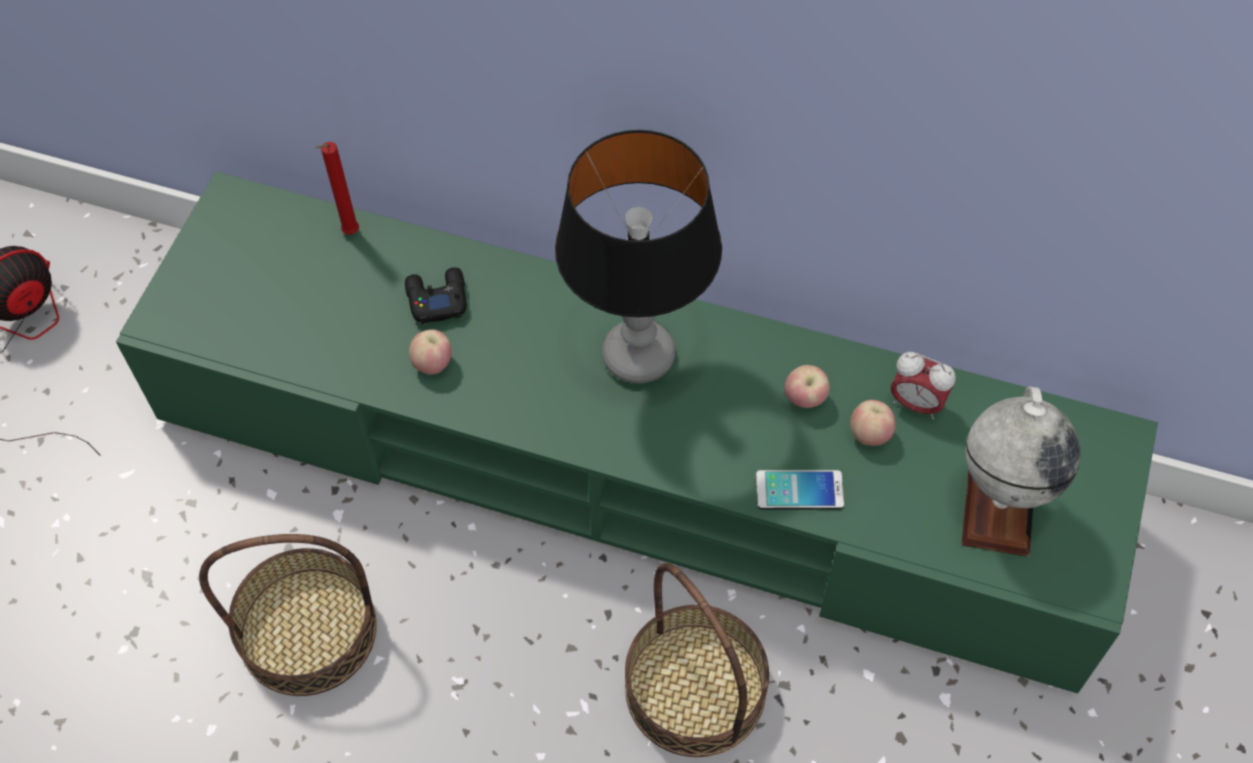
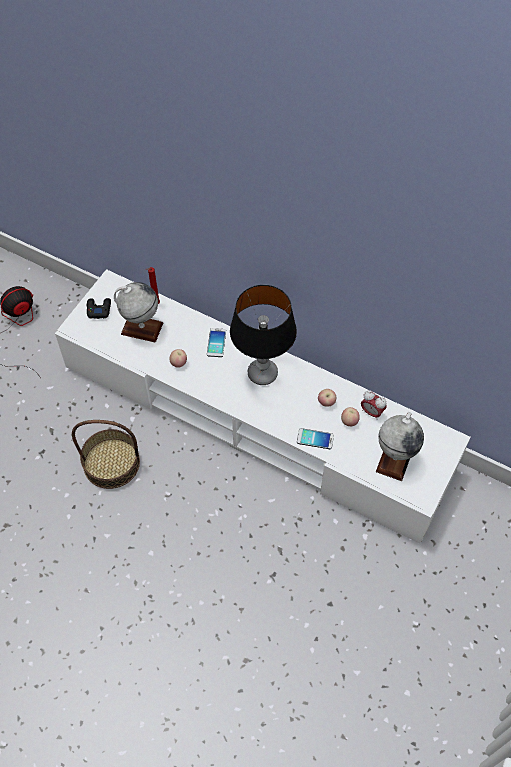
camera: 10 degrees right, 0 degrees up
(327, 296) = (141, 328): none -> globe
(436, 298) = (185, 337): black game controller -> black game controller (99, 309)
(513, 301) = (216, 343): none -> phone
(630, 462) = (256, 418): green tv stand -> white tv stand
(696, 688) = (263, 514): basket -> none

